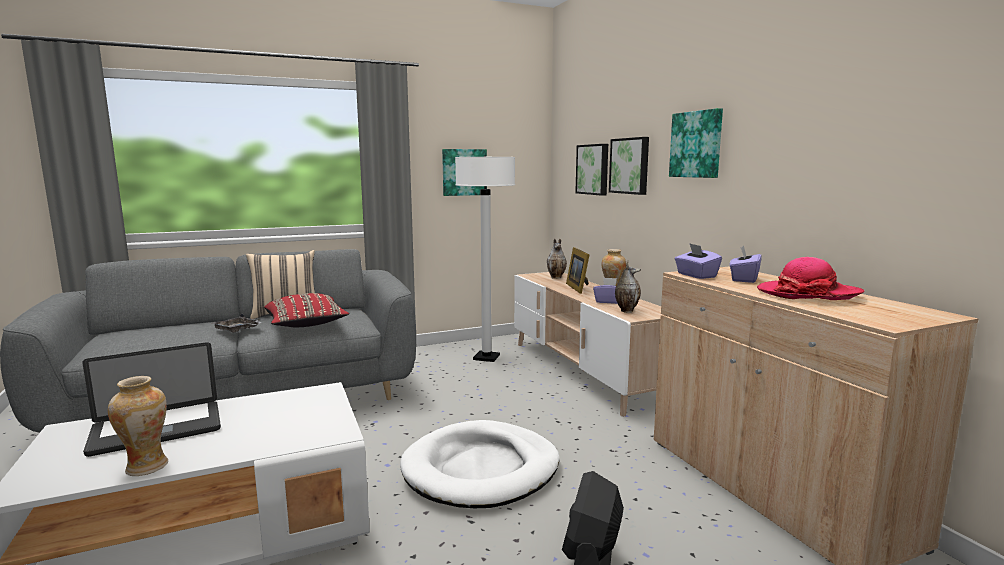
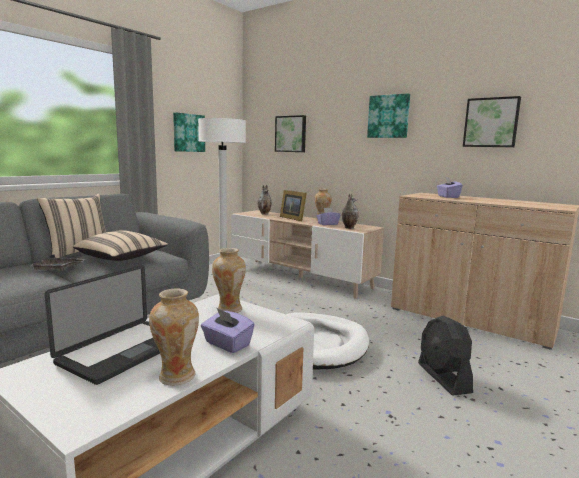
camera: 30 degrees left, 0 degrees up
(306, 325) = (122, 258): red pillow -> beige pillow
(313, 404) = (229, 310): none -> vase
(630, 166) = (328, 131): picture -> picture (491, 122)
(696, 275) = (421, 196): purple tissue box -> purple tissue box (227, 344)
(808, 294) = (495, 200): hat -> none

